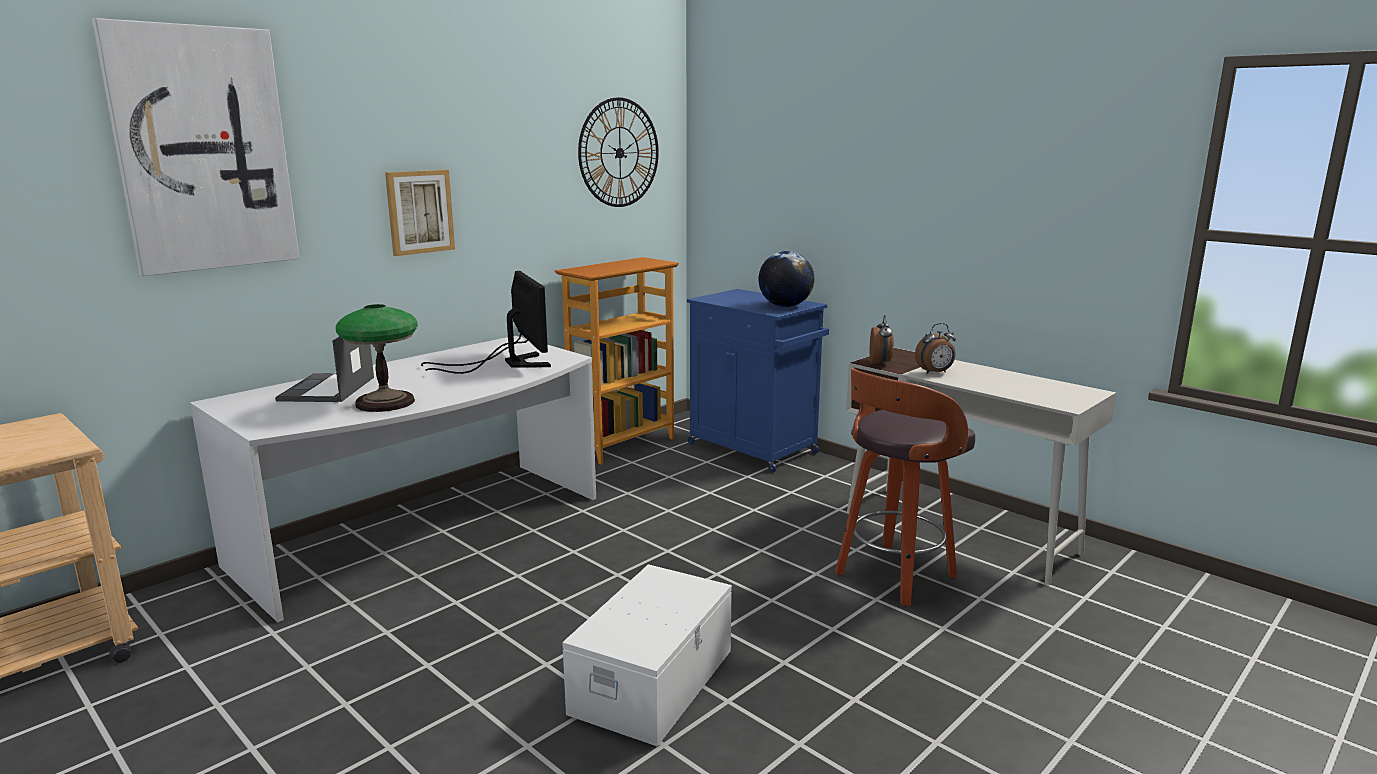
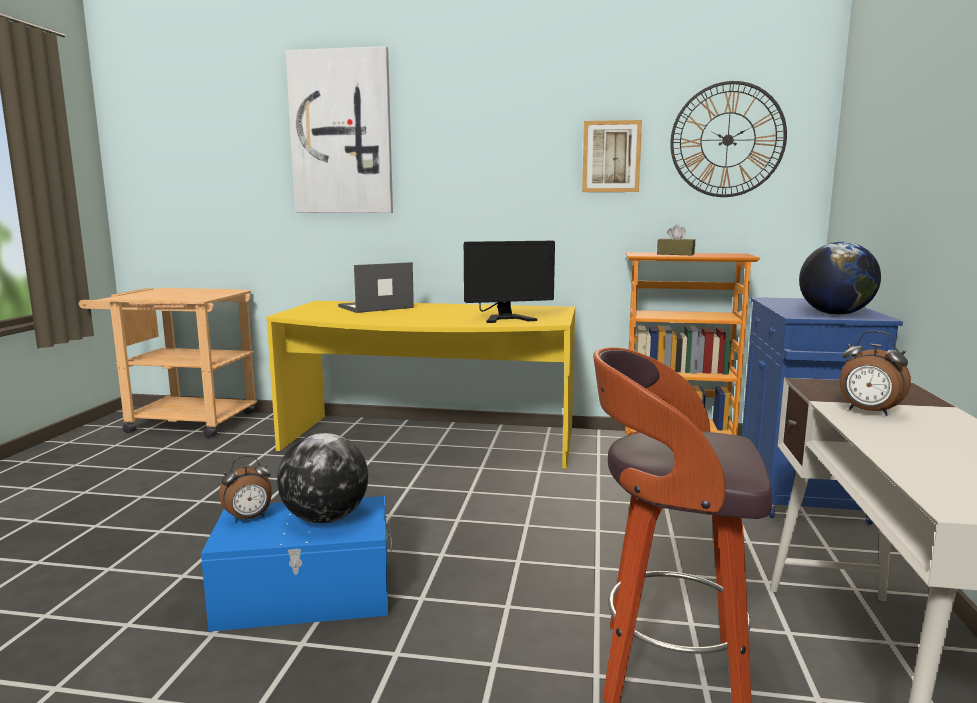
camera: 55 degrees right, 5 degrees down
(384, 402) = (369, 317): table lamp -> none
(419, 212) = (494, 186): picture -> picture (611, 157)
(428, 533) = (428, 442): white desk -> yellow desk
(509, 364) = (504, 317): monitor -> monitor turned 45 degrees clockwise
(609, 267) = (675, 254): none -> brown tissue box
(655, 681) = (306, 595): white storage box -> blue storage box
(661, 599) = (326, 518): none -> globe
(880, 363) = (823, 387): alarm clock -> alarm clock (249, 518)

